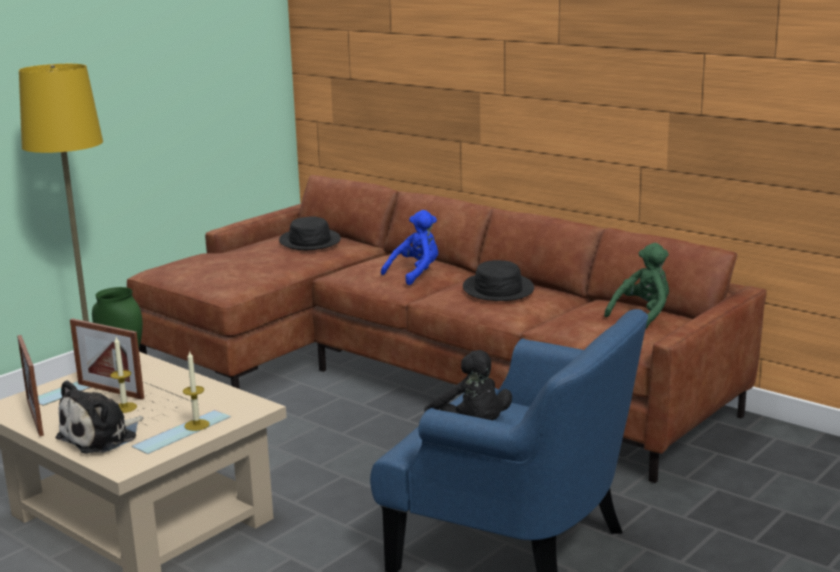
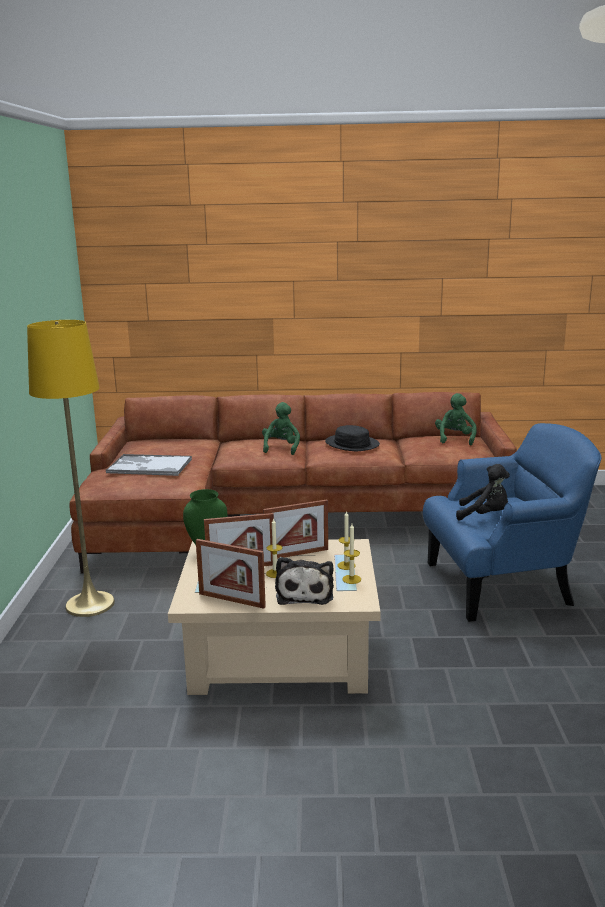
camera: 40 degrees left, 0 degrees up
(168, 440) = (351, 579): none -> candle
(184, 396) = (297, 554): none -> picture frame
(239, 260) = (149, 466): none -> tray
(310, 241) = (168, 444): black hat -> none
(415, 274) = (281, 448): blue plush toy -> green plush toy

